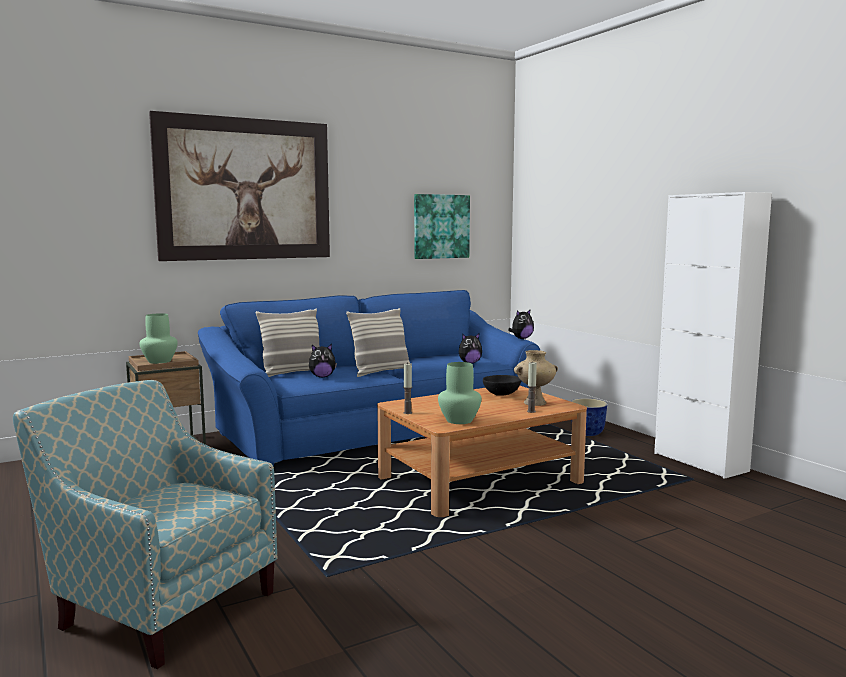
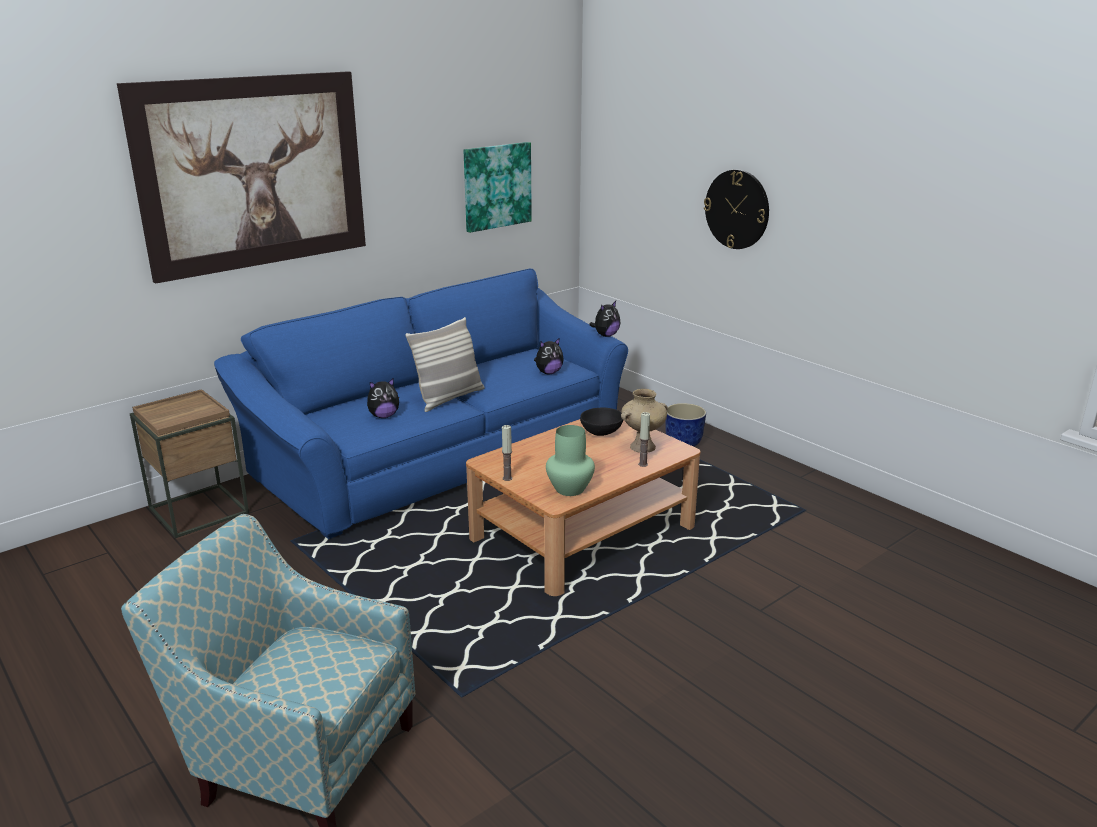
camera: 10 degrees left, 15 degrees up
(159, 361) = (178, 415): green vase -> none
(292, 372) = (343, 409): pillow -> none
(631, 230) = (737, 209): none -> wall clock
(700, 462) = (809, 482): white cabinet -> none

